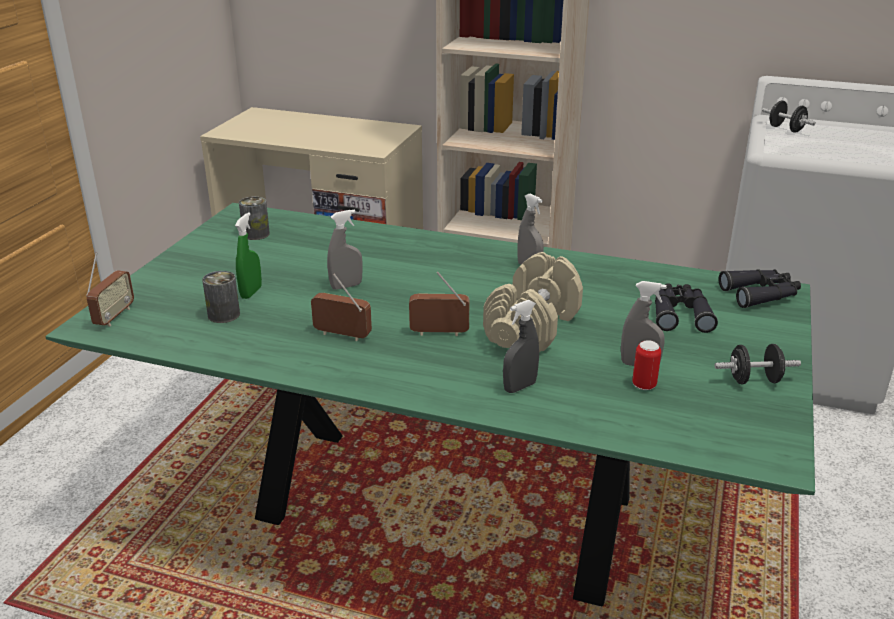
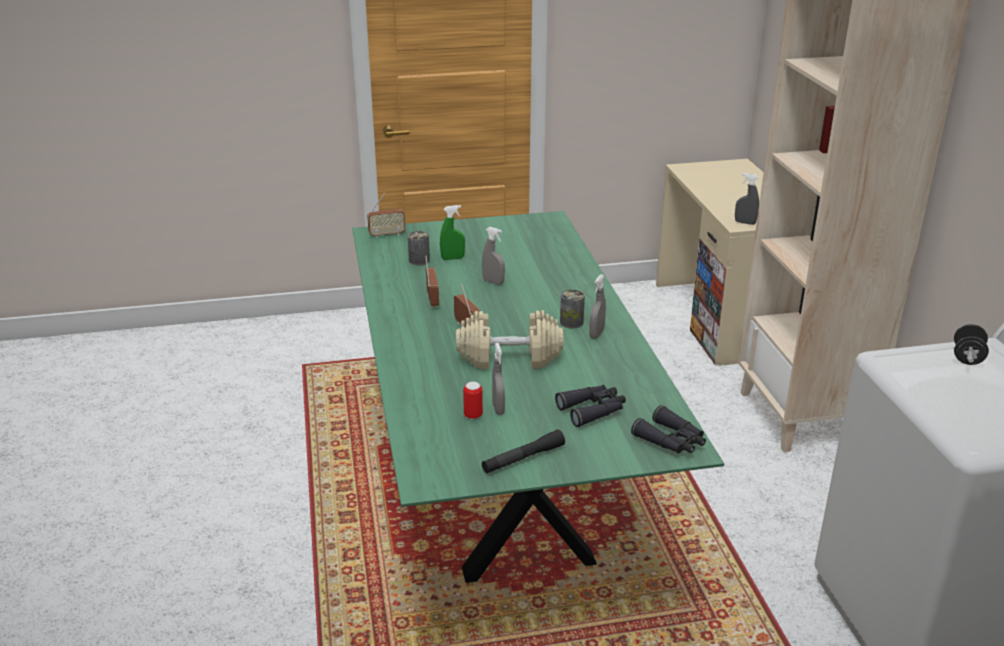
camera: 60 degrees right, 0 degrees up
(256, 234) = (528, 233): can -> can (571, 322)
(519, 387) = (428, 372): grey spray bottle -> grey spray bottle (745, 223)
(754, 380) = (523, 458): black dumbbell -> black flashlight

